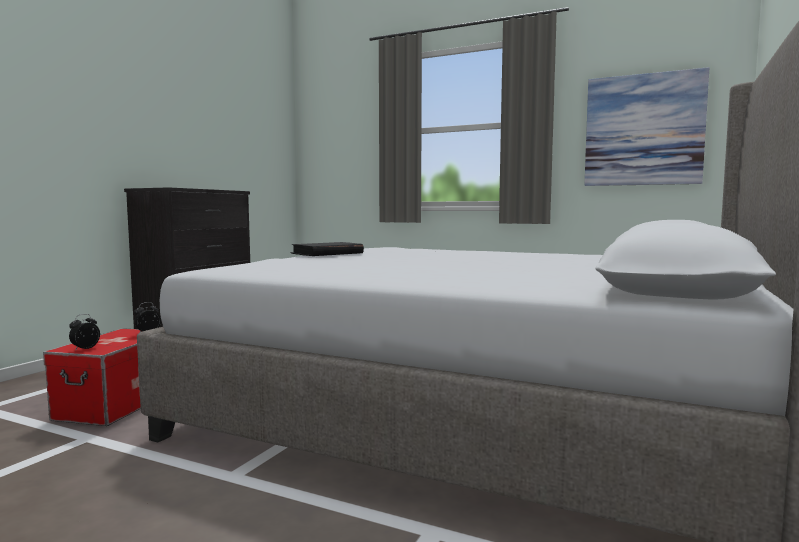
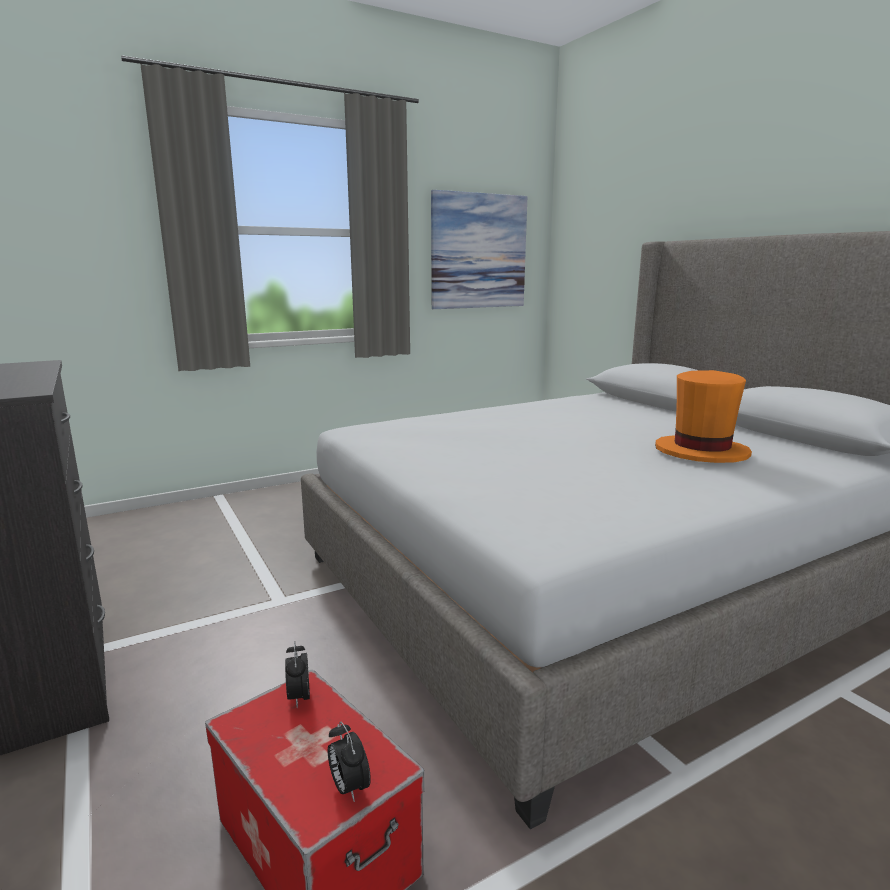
camera: 55 degrees left, 10 degrees up
(327, 253) = (431, 461): black book -> none
(485, 271) = (701, 452): none -> orange hat

